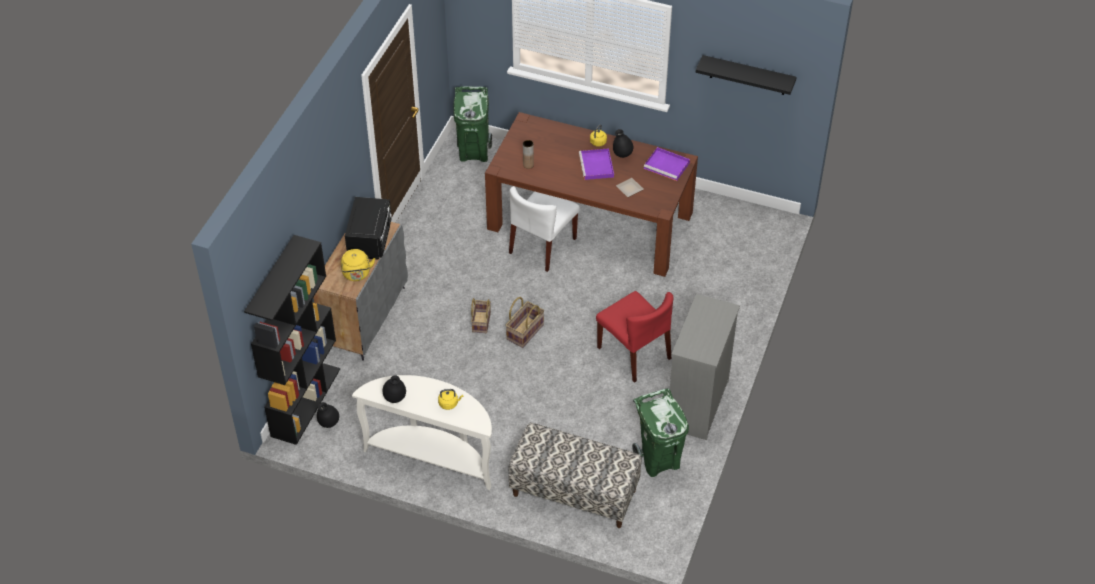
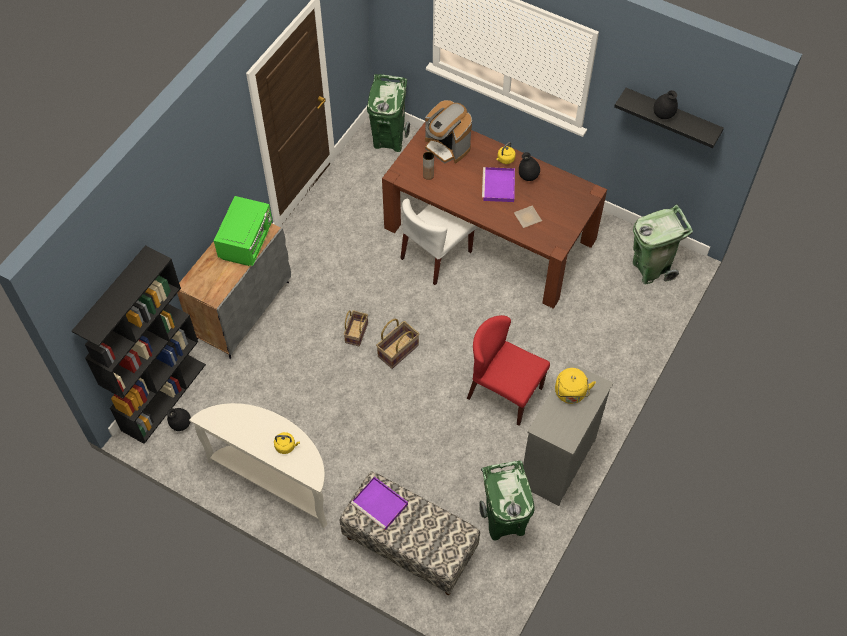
camera: 10 degrees right, 10 degrees up
(357, 274) = (224, 280): yellow kettle -> yellow kettle (570, 394)
(371, 240) = (247, 242): black microwave -> green microwave
(395, 398) = (232, 431): black vase -> black vase (663, 115)
(540, 139) = (447, 147): none -> coffee machine
(634, 353) = (504, 392): red chair -> red chair turned 150 degrees clockwise
(667, 165) = (573, 196): purple tray -> purple tray (380, 504)
(749, 231) = (651, 268): none -> green trash can

